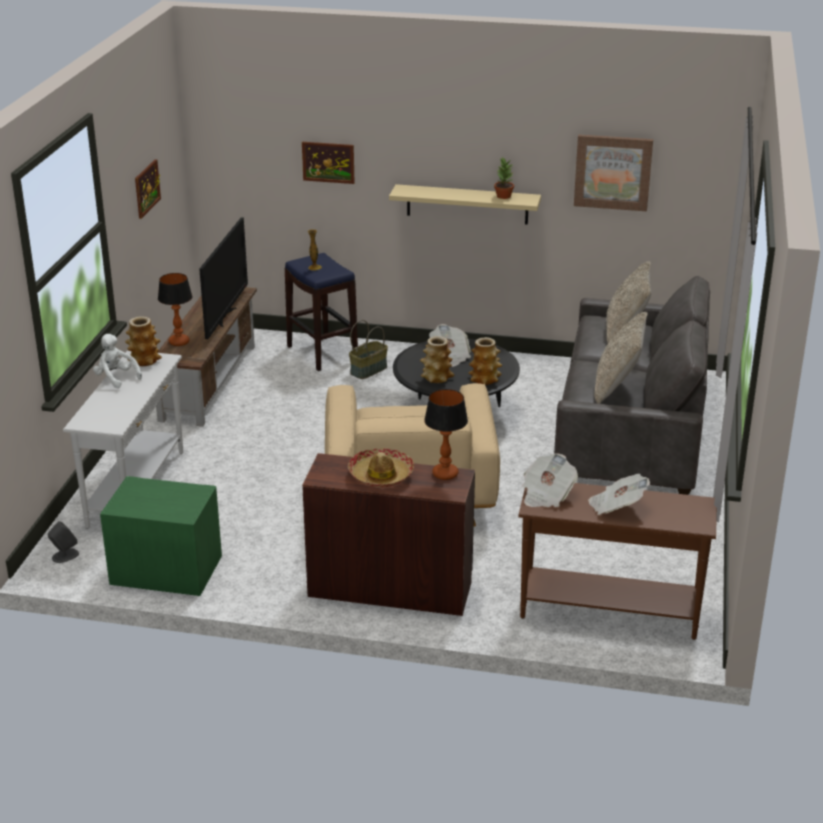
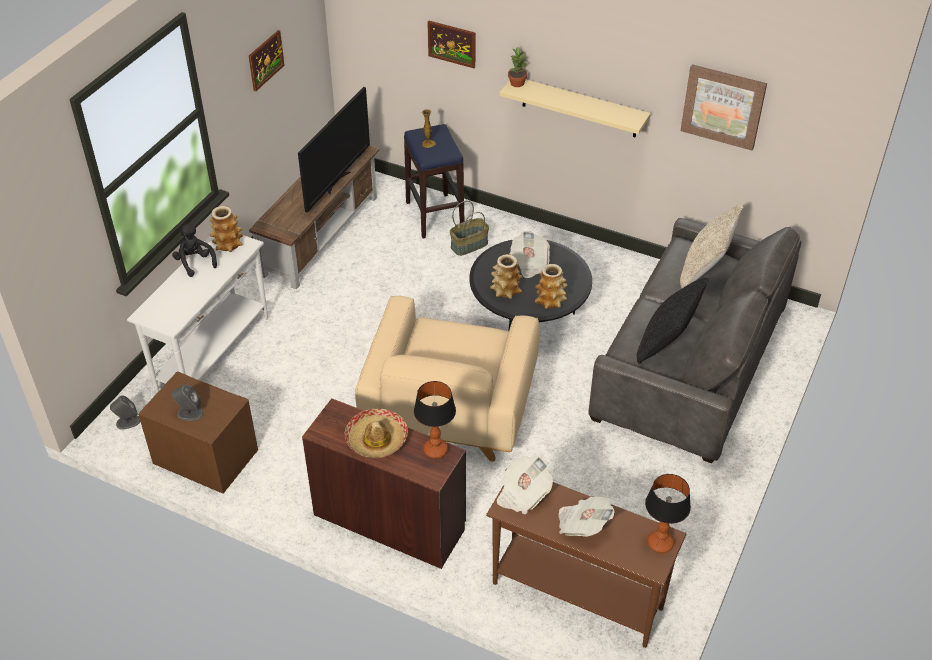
camera: 15 degrees right, 15 degrees up
(116, 378) = (195, 262): white plush toy -> black plush toy
(157, 505) = (189, 413): none -> grey speaker
(165, 569) = (205, 456): green nightstand -> brown nightstand
(179, 342) = (283, 208): table lamp -> table lamp (660, 544)
(503, 196) = (611, 110): potted plant -> potted plant (517, 83)
(617, 387) = (666, 344): beige pillow -> black pillow

